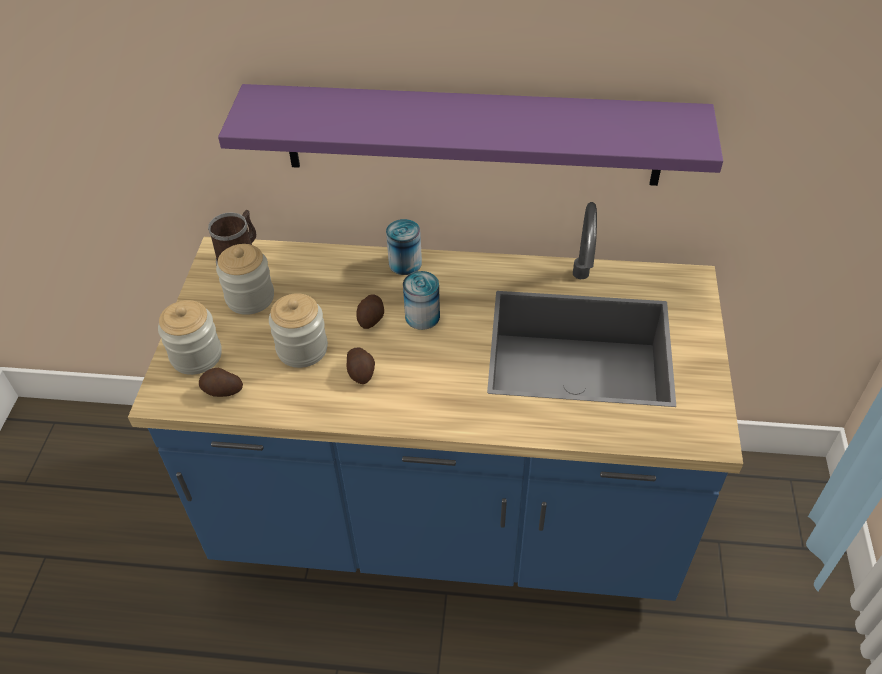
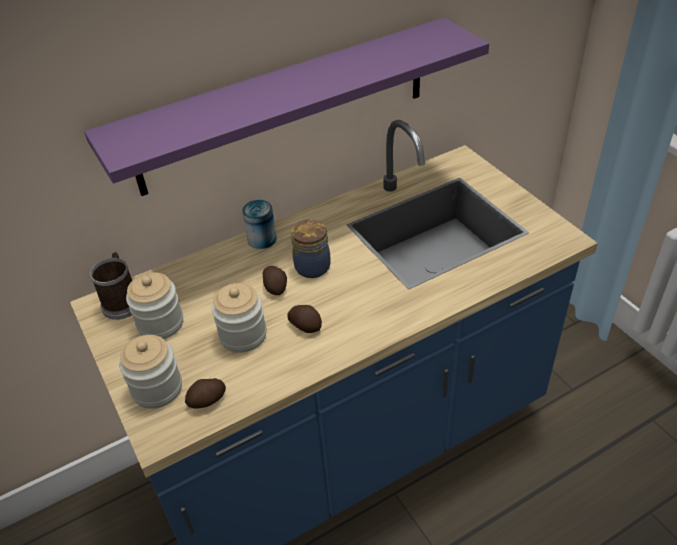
camera: 35 degrees left, 5 degrees down
(422, 316) = (312, 266): can -> jar

